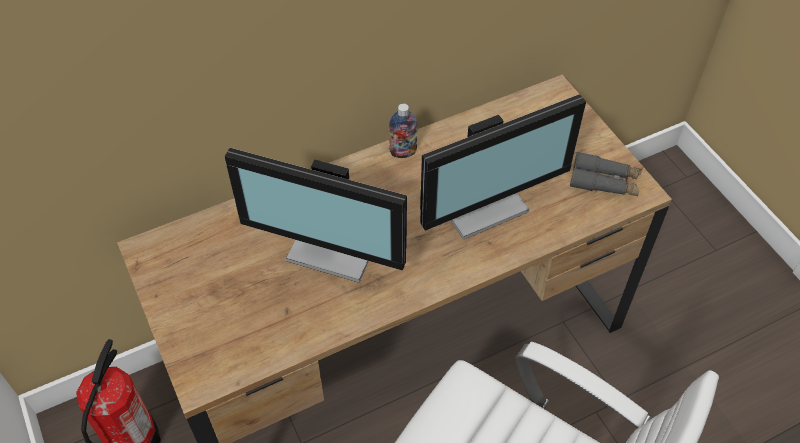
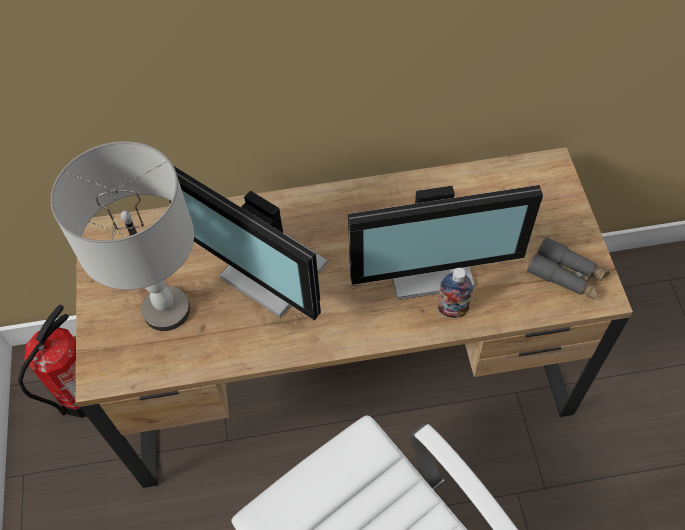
camera: 20 degrees right, 5 degrees up
(245, 303) = (167, 310): none -> grey table lamp
(403, 152) = (371, 194): bottle -> bottle (452, 310)

